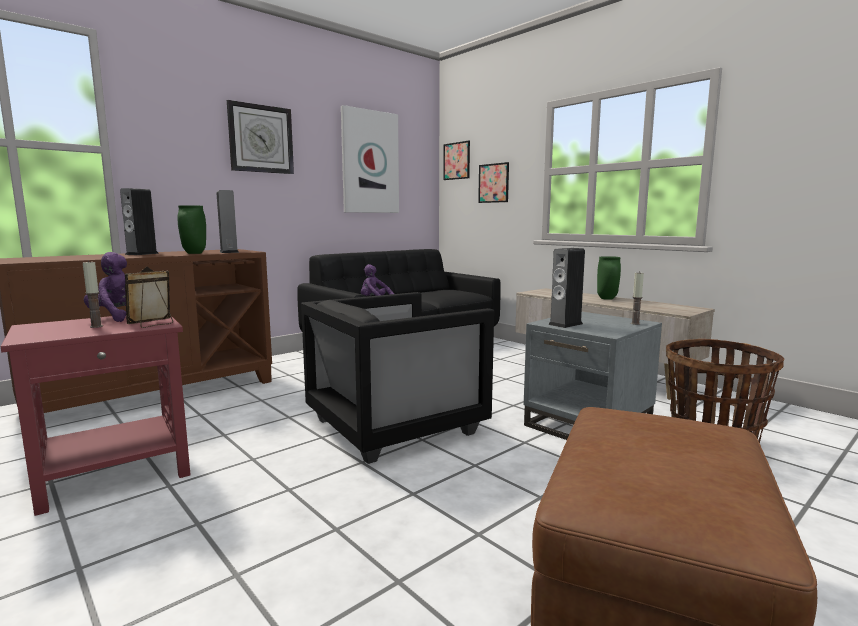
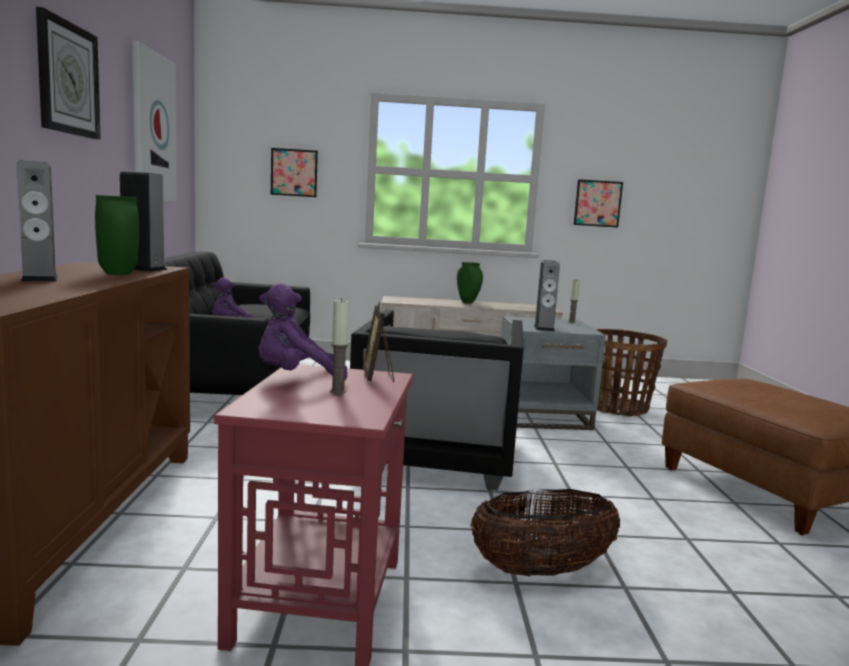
camera: 50 degrees left, 0 degrees up
(229, 527) = (541, 571): none -> basket
(456, 161) = (230, 136): picture -> picture (597, 203)

